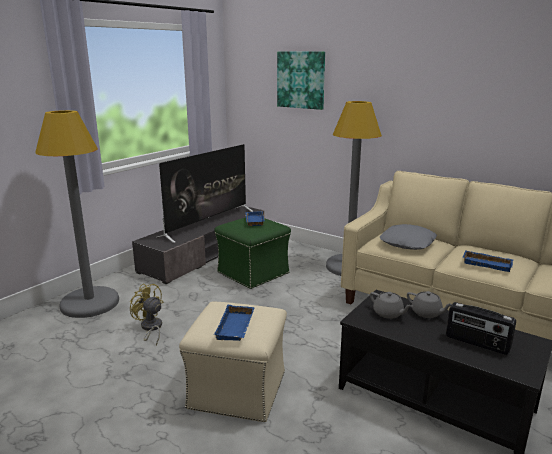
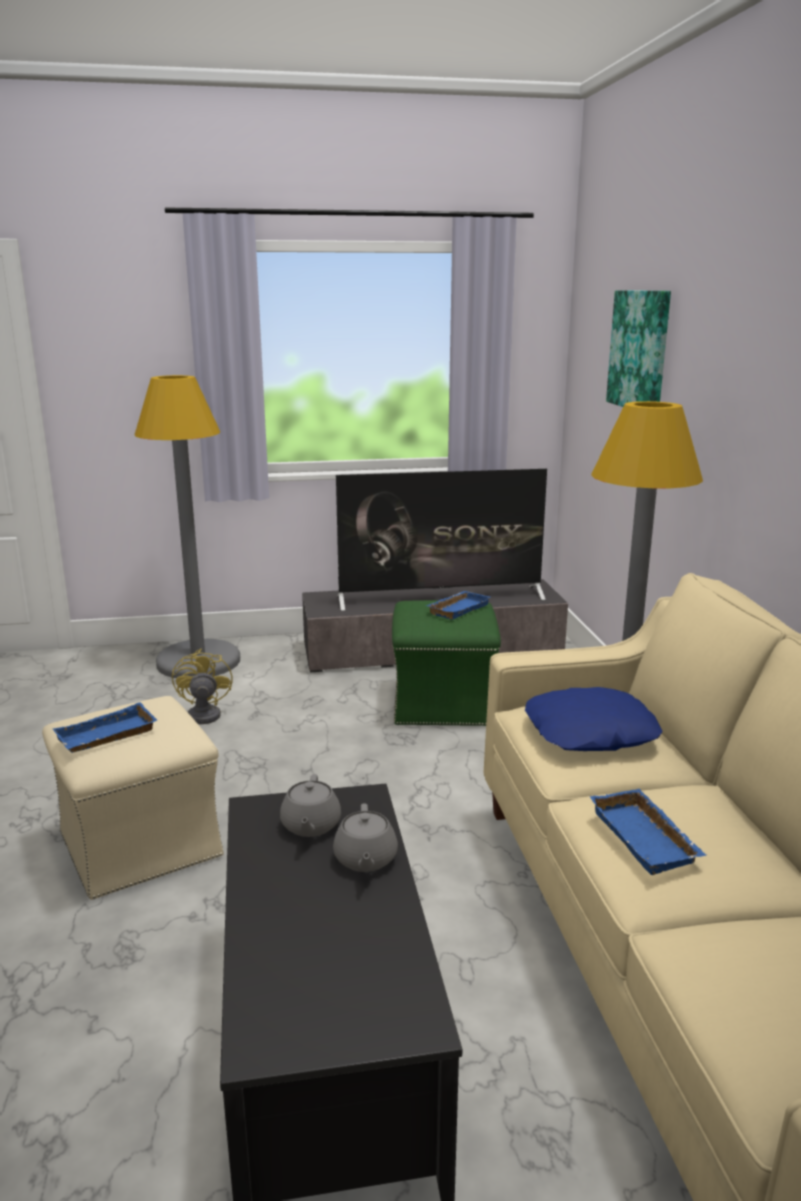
camera: 45 degrees right, 0 degrees up
(408, 243) = (590, 733): grey pillow -> blue pillow
(477, 343) = (318, 950): radio -> none

